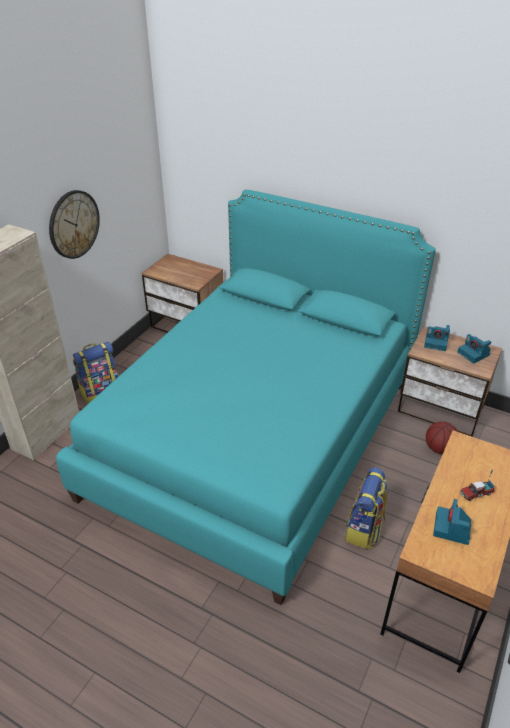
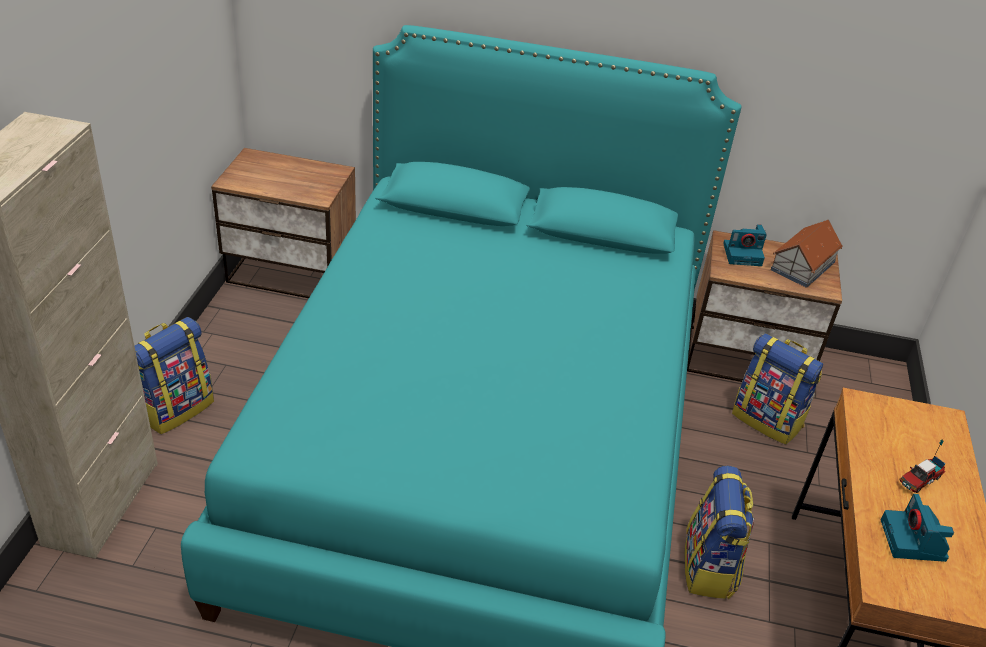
camera: 20 degrees left, 0 degrees up
(73, 224) = (117, 105): wall clock -> none
(439, 449) = (768, 420): basketball -> backpack
(474, 354) = (803, 266): camera -> toy house

